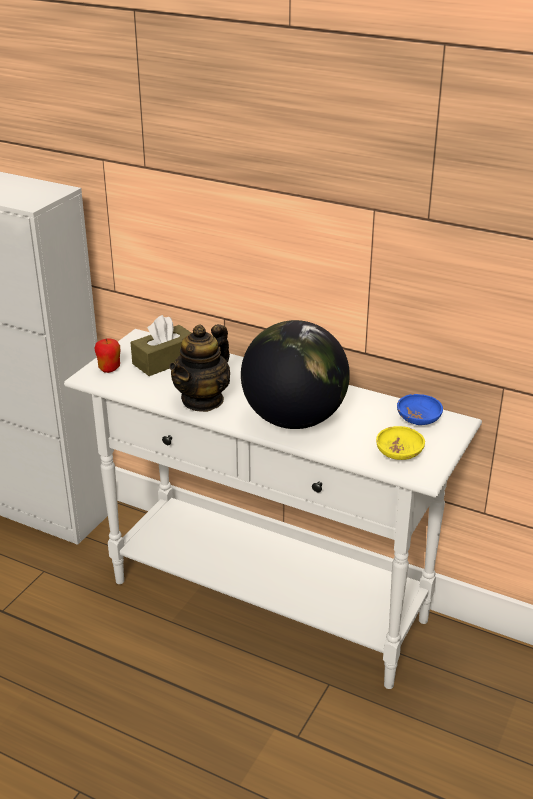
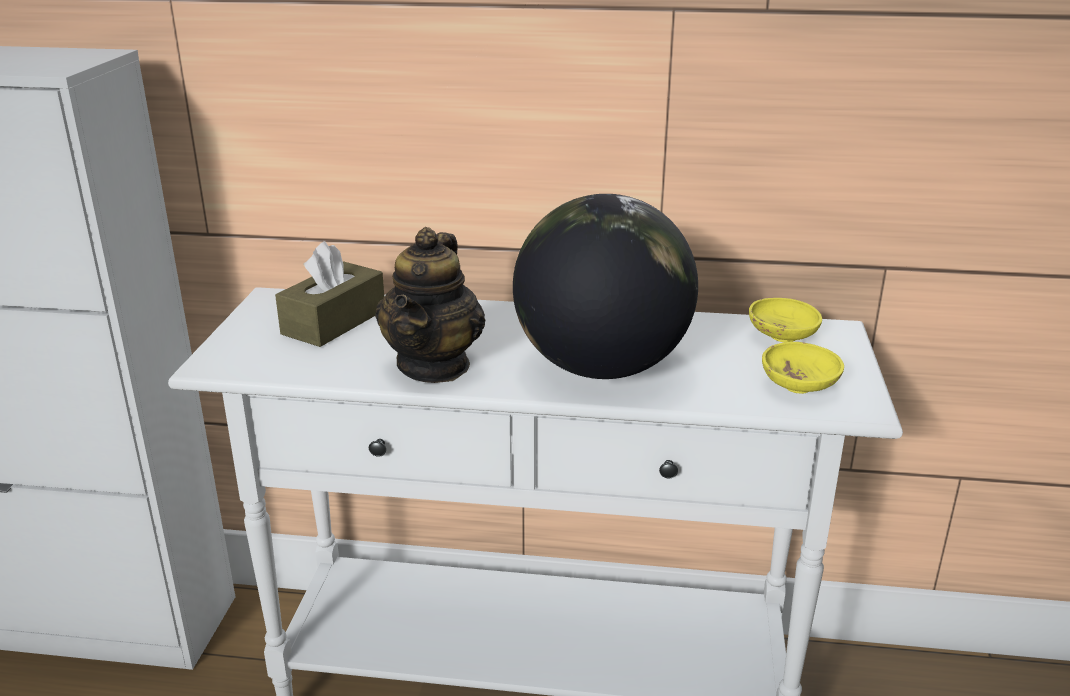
camera: 20 degrees left, 5 degrees down
(109, 369) = (244, 348): apple -> none
(418, 420) = (782, 336): blue bowl -> yellow bowl

